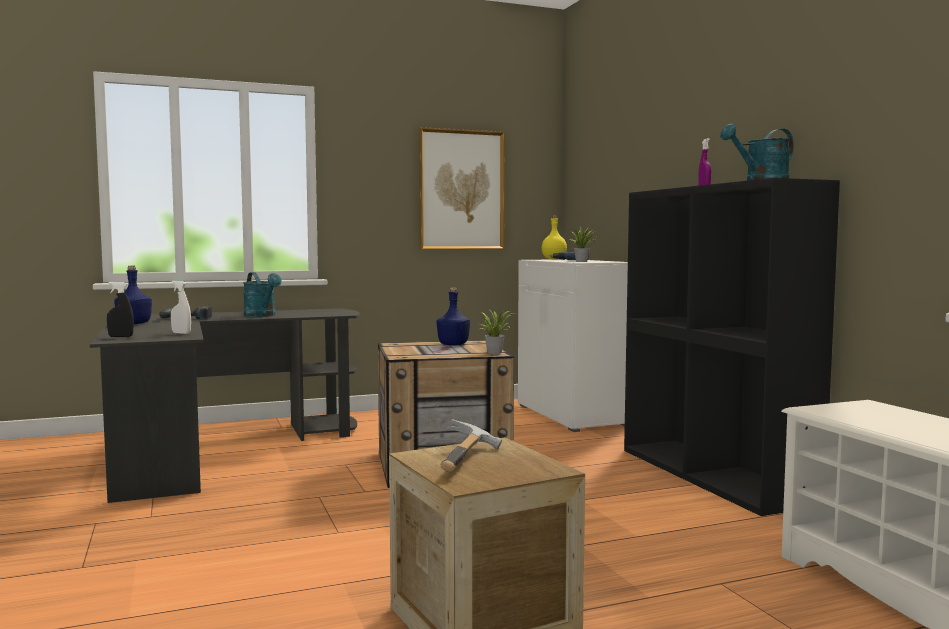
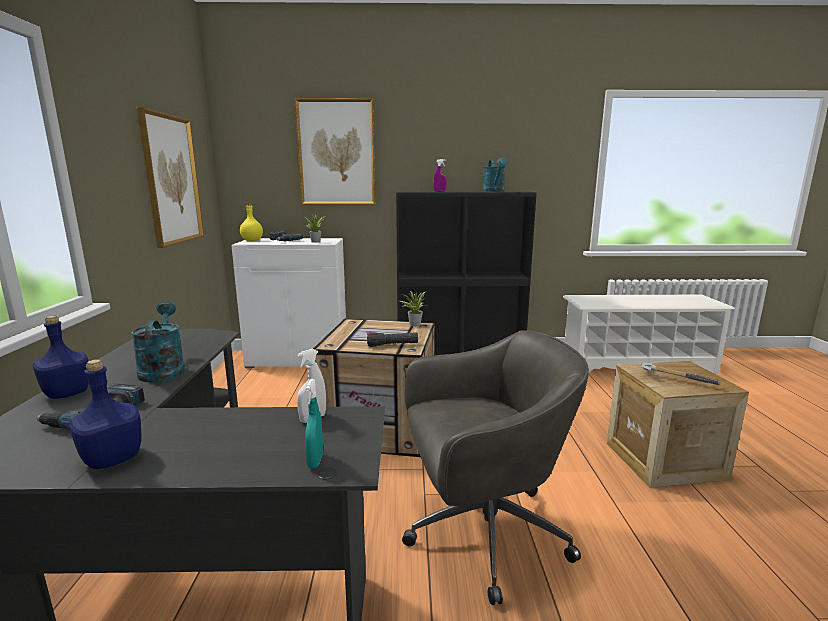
camera: 70 degrees left, 10 degrees up
(121, 336) = (315, 461): black spray bottle -> turquoise spray bottle
(262, 316) = (163, 369): turquoise watering can -> turquoise watering can turned 90 degrees counterclockwise
(263, 523) = (482, 533): none -> grey office chair
(411, 353) = (392, 345): none -> black flashlight
(452, 344) = (359, 329): blue bottle -> blue bottle (66, 393)
(637, 148) = (336, 153): none -> picture

